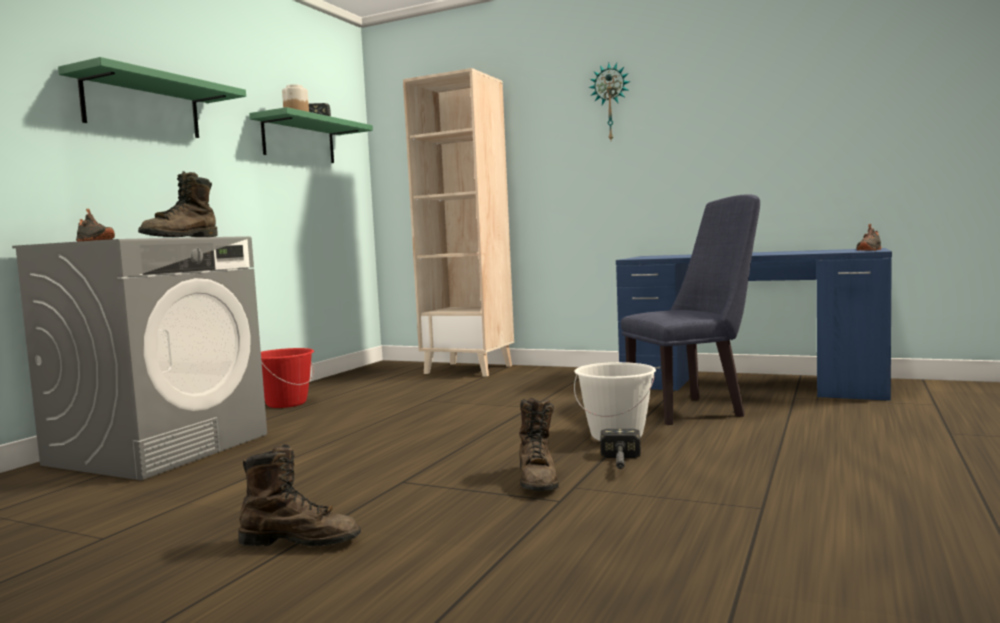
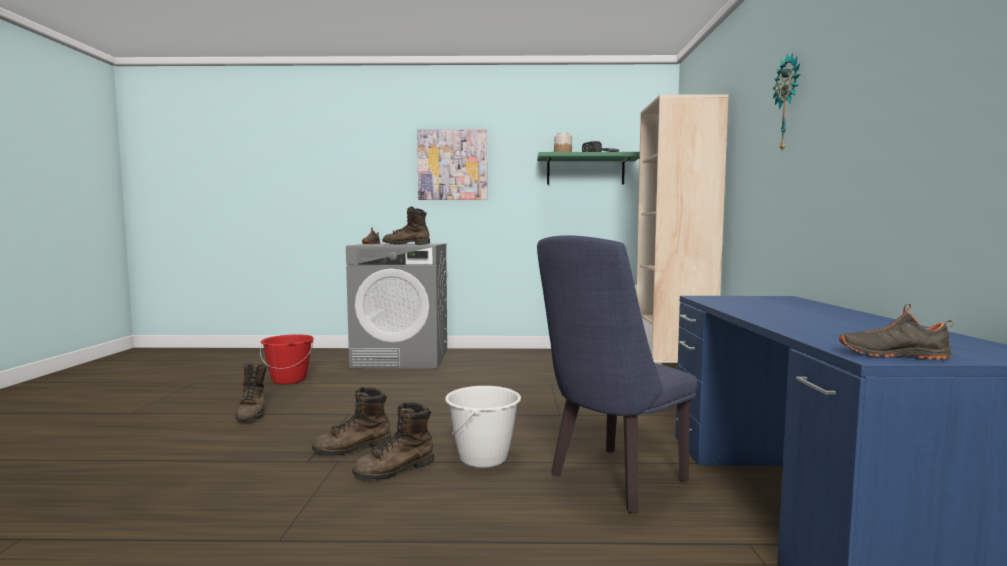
camera: 65 degrees right, 0 degrees up
(142, 107) = (452, 165): green shelf -> picture
(286, 403) = (511, 356): red bucket -> red bucket (289, 380)
(620, 465) = (395, 470): hammer -> brown boot
(693, 409) = (611, 481): blue chair -> blue chair turned 90 degrees clockwise

